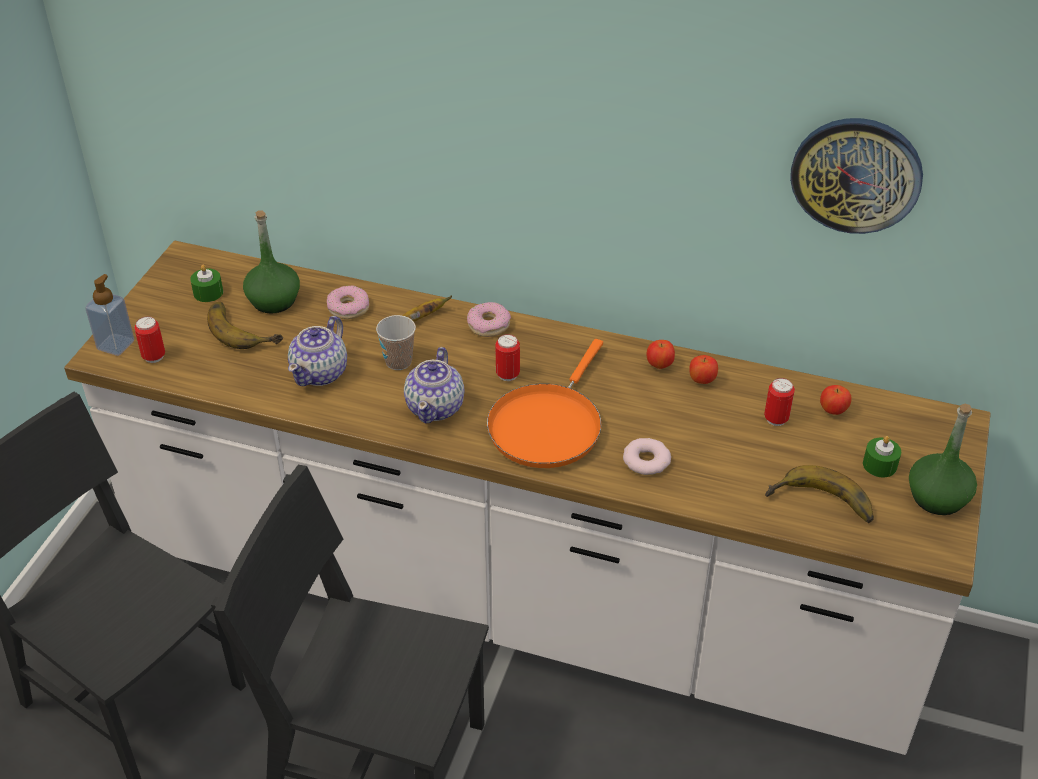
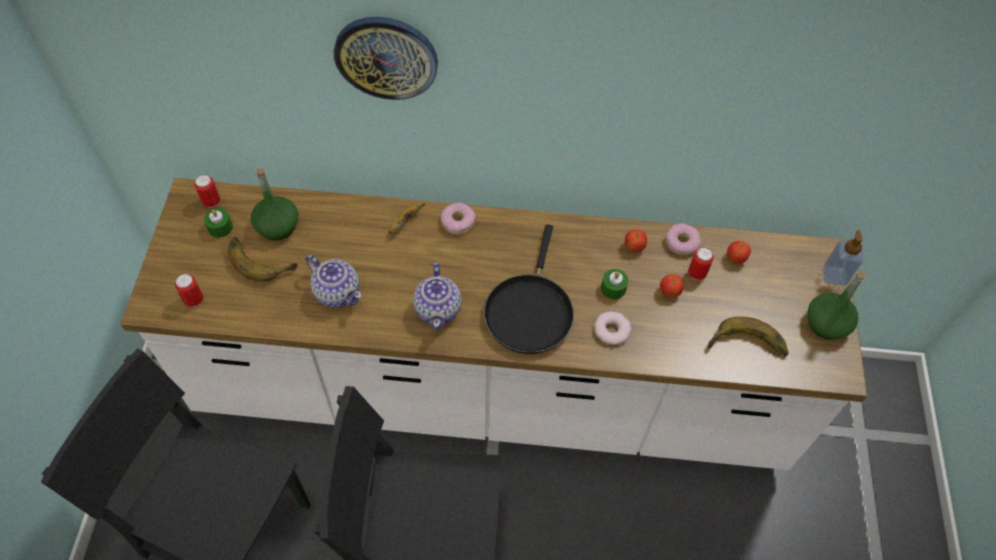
camera: 15 degrees left, 15 degrees up
(116, 345) = (158, 294): soap dispenser -> soap dispenser (834, 275)
(320, 373) = (337, 292): teapot -> teapot turned 60 degrees counterclockwise
(348, 308) = (341, 223): donut -> donut (682, 242)
(398, 362) = (396, 270): cup -> none
(507, 375) = (486, 267): can -> can (211, 202)
(547, 425) = (529, 311): orange frying pan -> black frying pan
(659, 365) = (598, 238): apple -> apple (669, 292)
(856, 174) = (763, 96): wall clock -> wall clock (386, 57)
(879, 465) = (780, 302): green candle -> green candle (613, 288)

